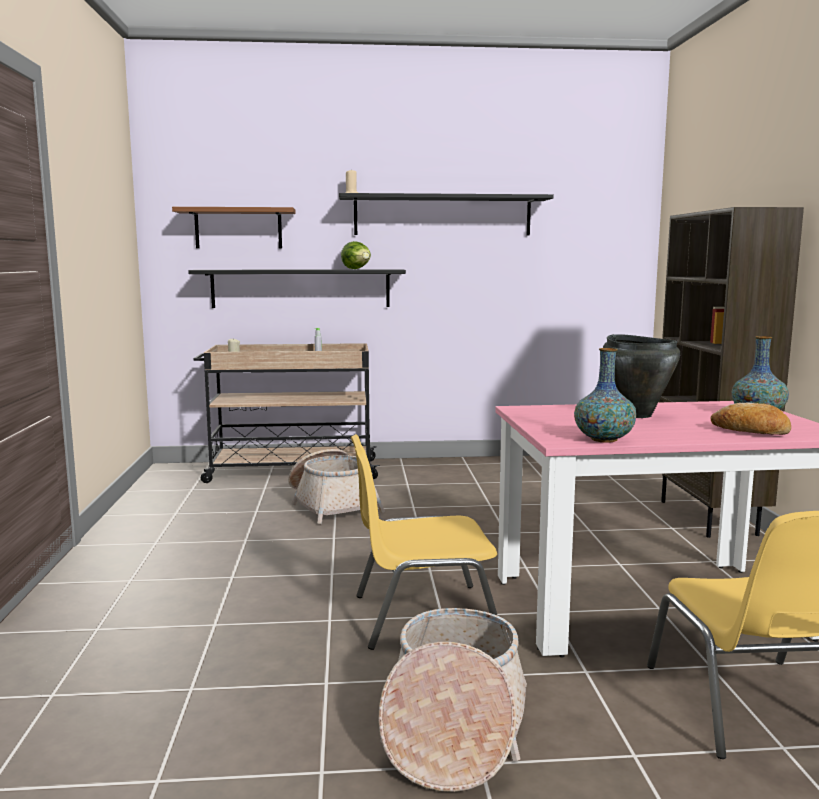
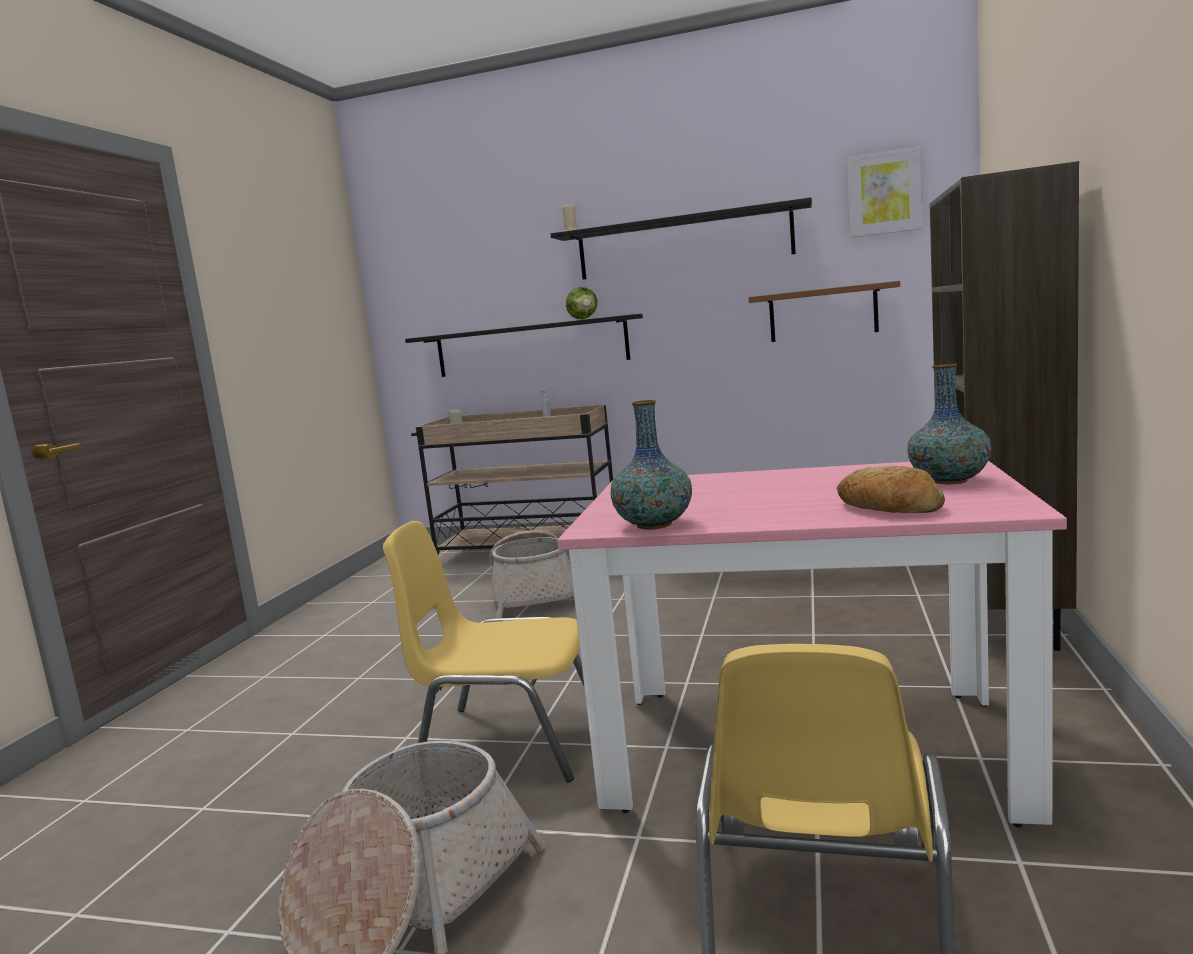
camera: 20 degrees right, 0 degrees up
(238, 228) = (460, 287): brown shelf -> brown shelf (823, 313)
(597, 198) = (884, 193): none -> picture
(636, 415) = (769, 486): black cooking pot -> none

